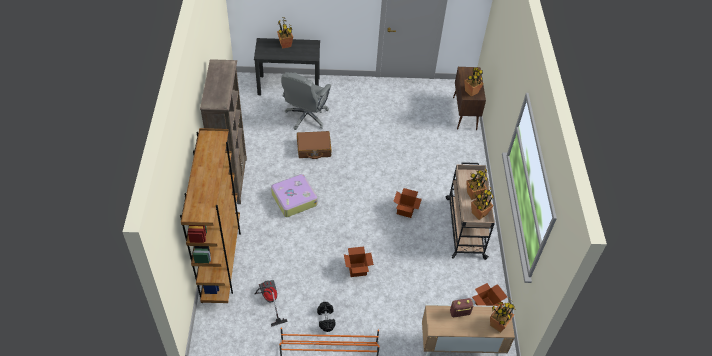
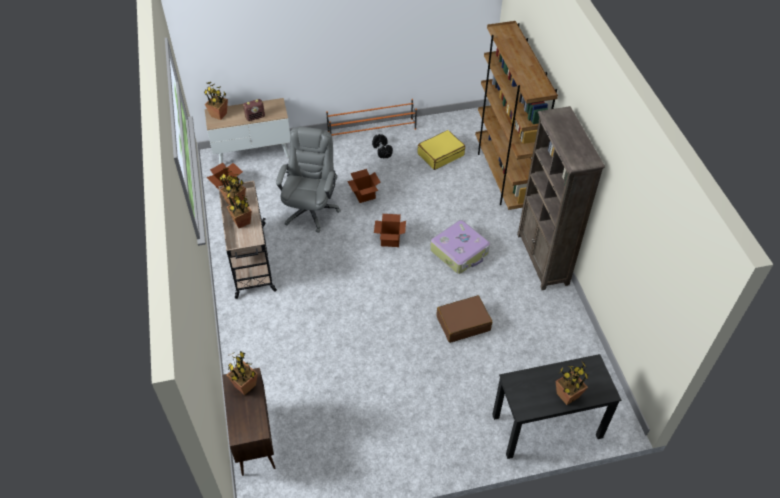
camera: 170 degrees right, 0 degrees up
(269, 301) = (440, 154): vacuum cleaner -> yellow suitcase
(306, 117) = (494, 373): grey office chair -> grey office chair (311, 210)
(405, 210) = (324, 266): cardboard box -> cardboard box (390, 240)

